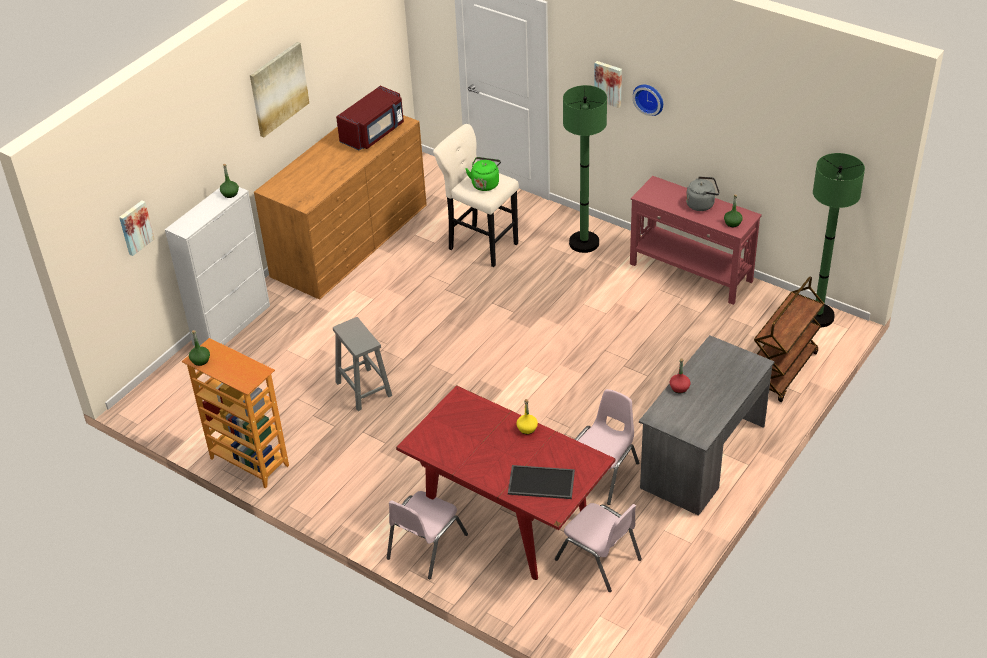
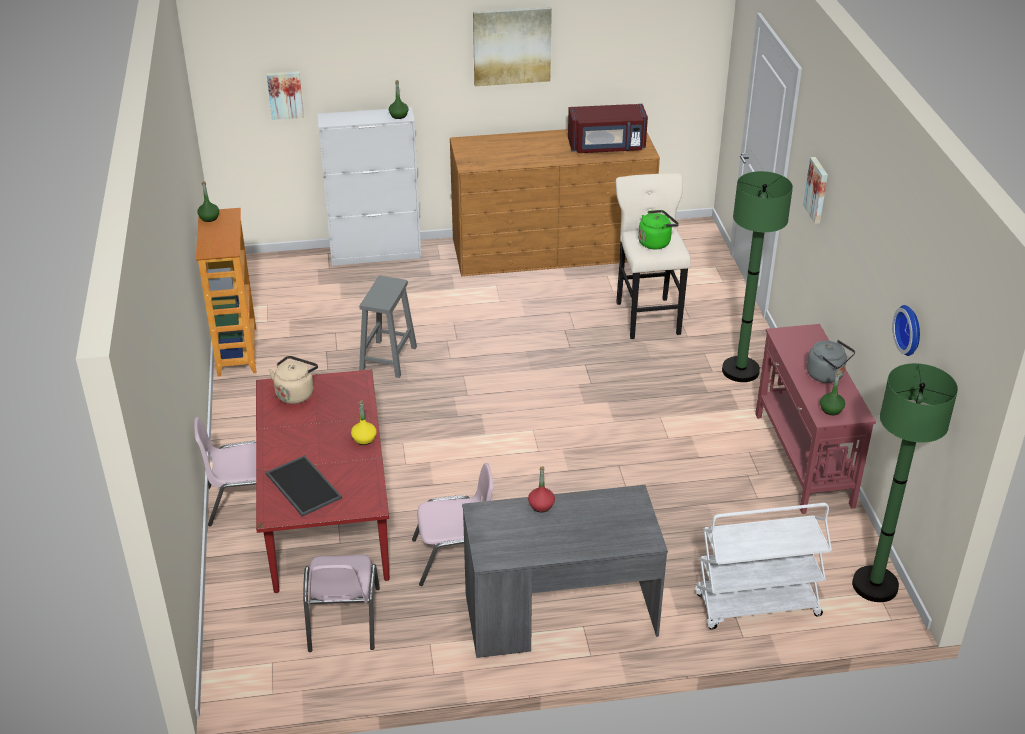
camera: 45 degrees right, 5 degrees down
(437, 435) = (296, 393): none -> beige kettle
(649, 98) = (837, 222): wall clock -> wall clock (911, 330)
(783, 372) = (756, 606): brown cart -> white cart

